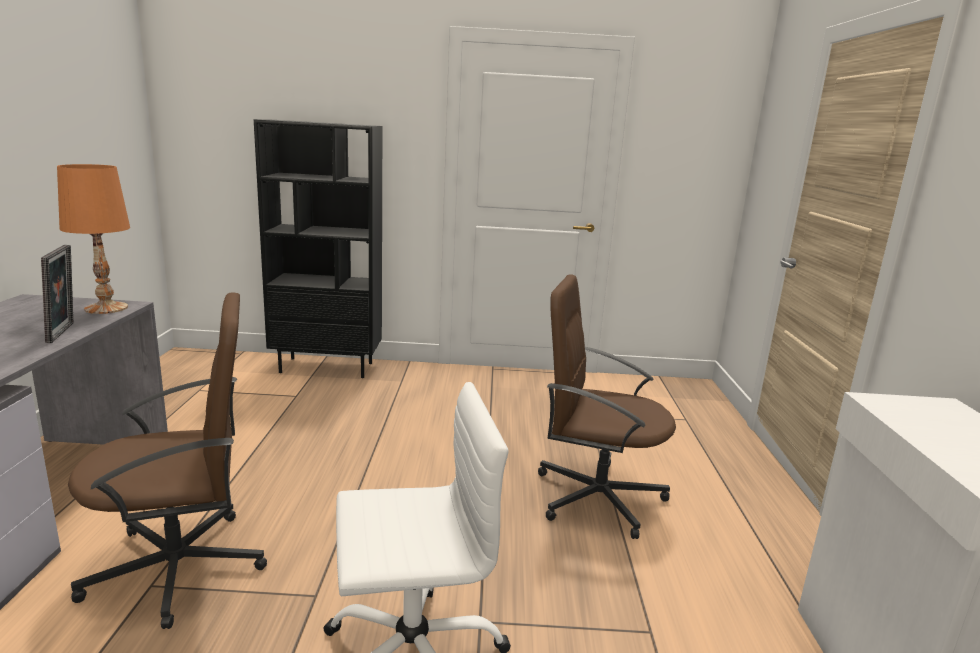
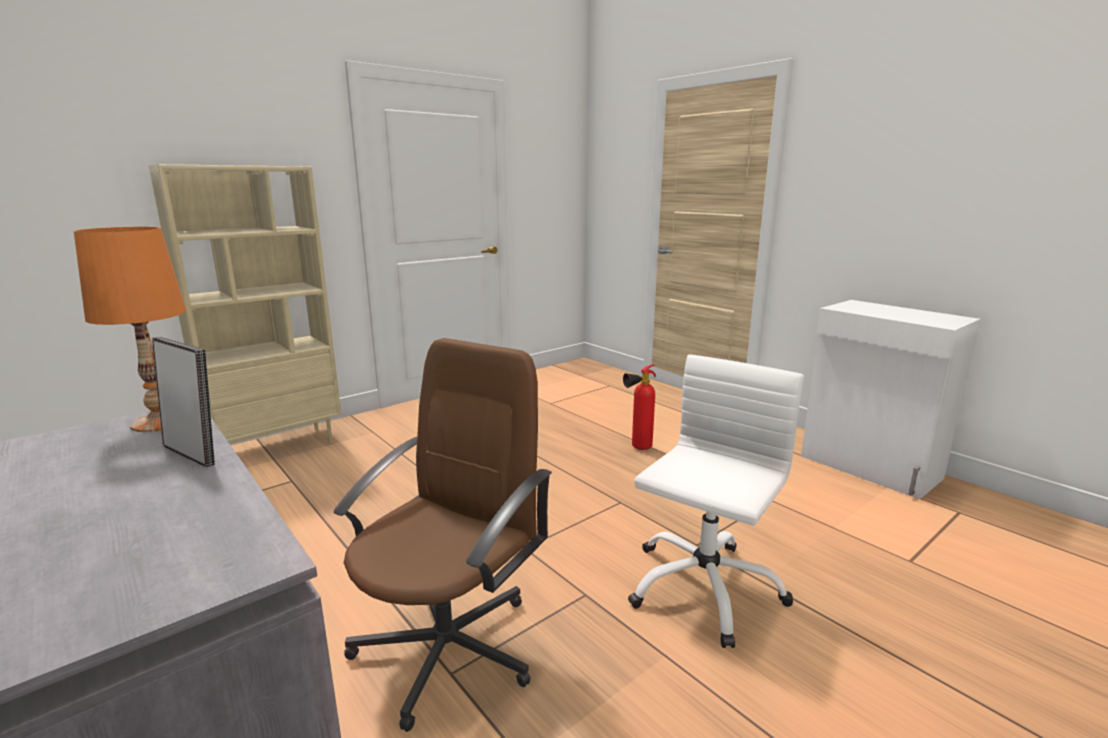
camera: 40 degrees left, 0 degrees up
(327, 367) = (278, 447): black bookcase -> beige bookcase
(596, 496) = (637, 448): brown office chair -> fire extinguisher

